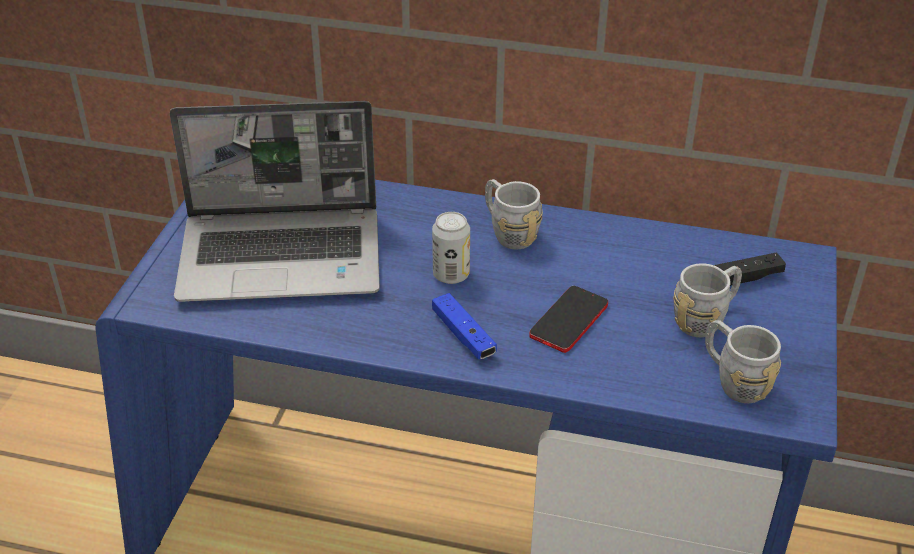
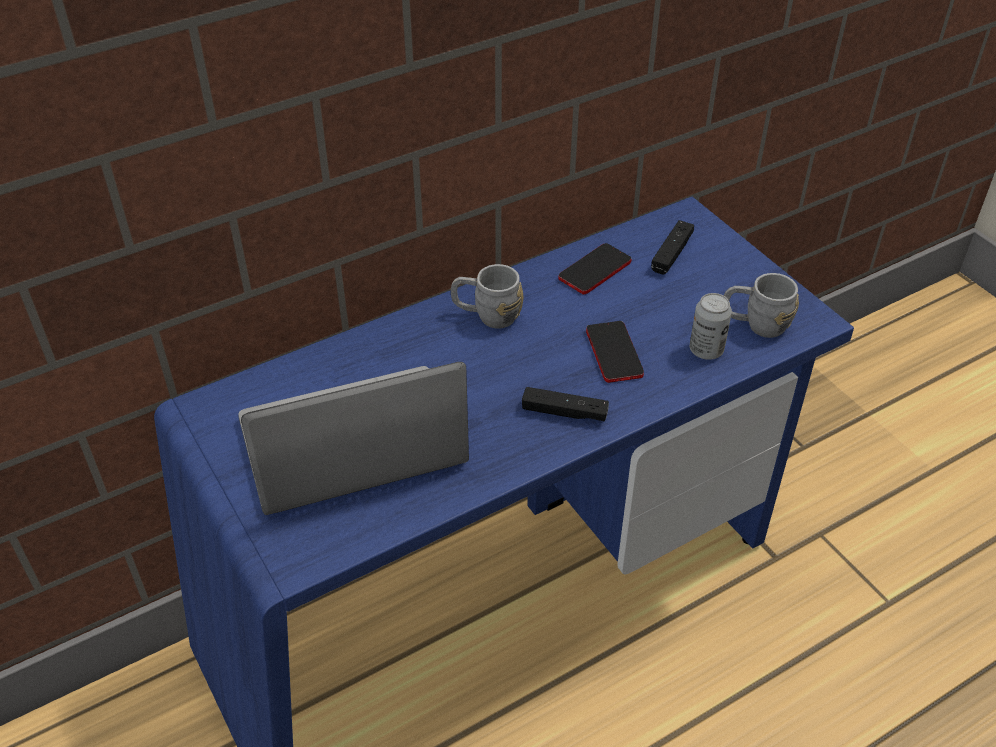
camera: 45 degrees left, 5 degrees up
(284, 256) = (350, 446): laptop -> laptop turned 150 degrees counterclockwise
(451, 275) = (494, 374): can -> can (706, 350)
(463, 335) = (564, 412): blue game controller -> black game controller
(648, 252) = (595, 270): none -> phone
(706, 319) = (688, 294): grey mug -> none

